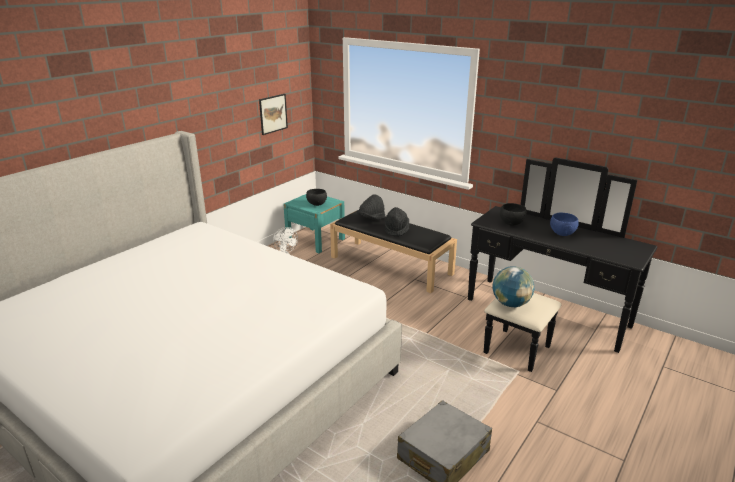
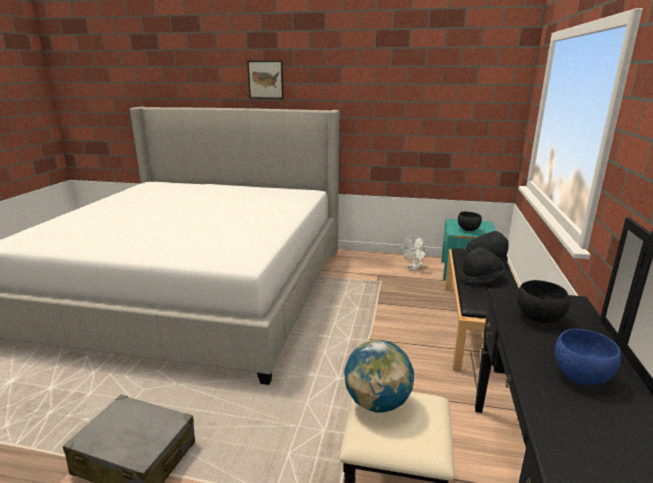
camera: 65 degrees right, 5 degrees down
(273, 114) = (458, 120): picture -> picture (265, 80)

